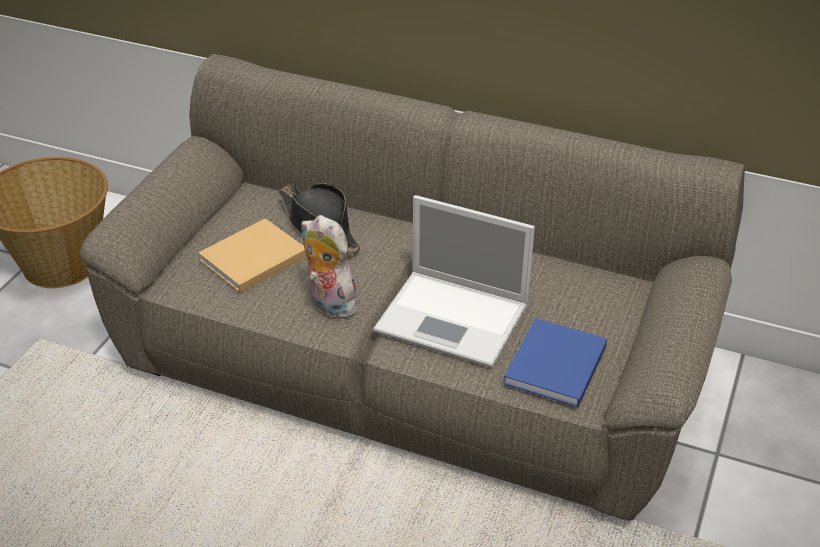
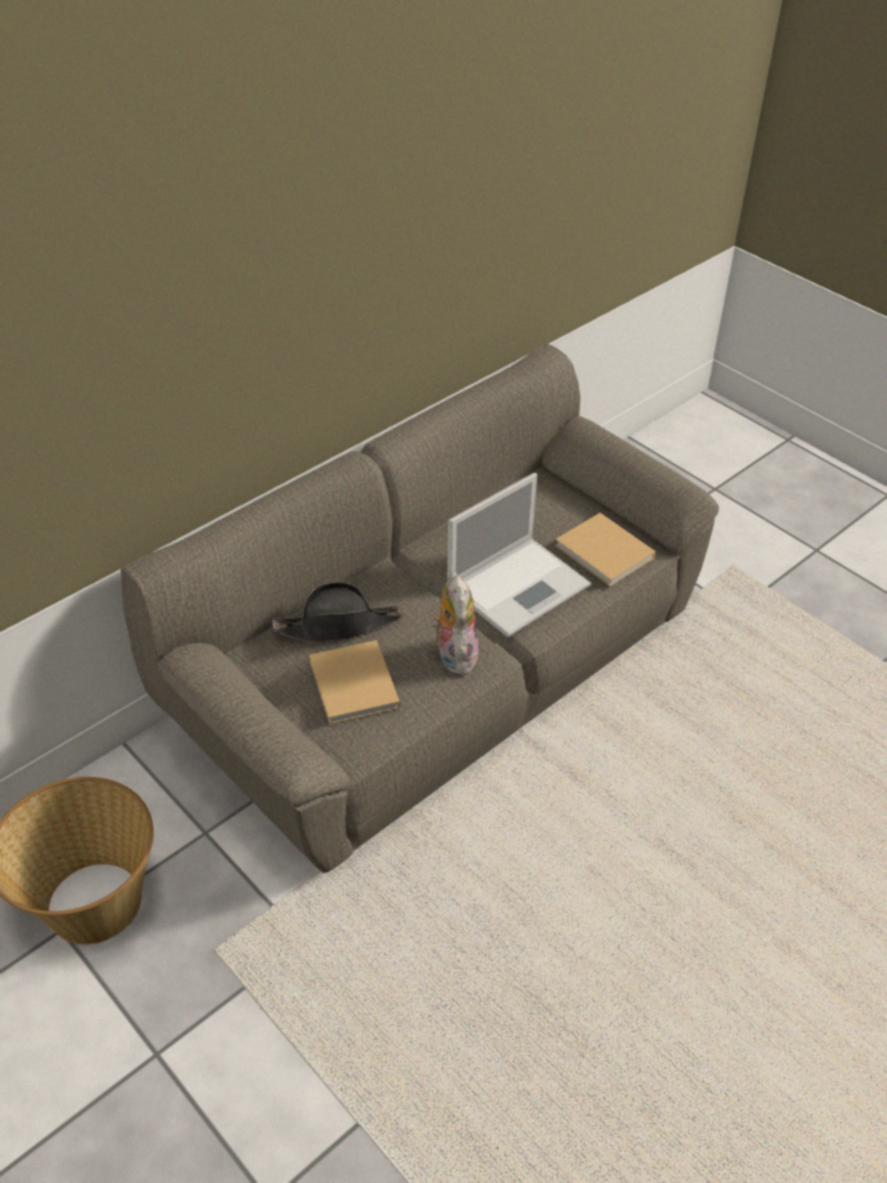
camera: 65 degrees left, 5 degrees up
(328, 305) = (454, 654): plush toy -> plush toy turned 105 degrees clockwise
(554, 367) = (606, 553): blue book -> beige book

